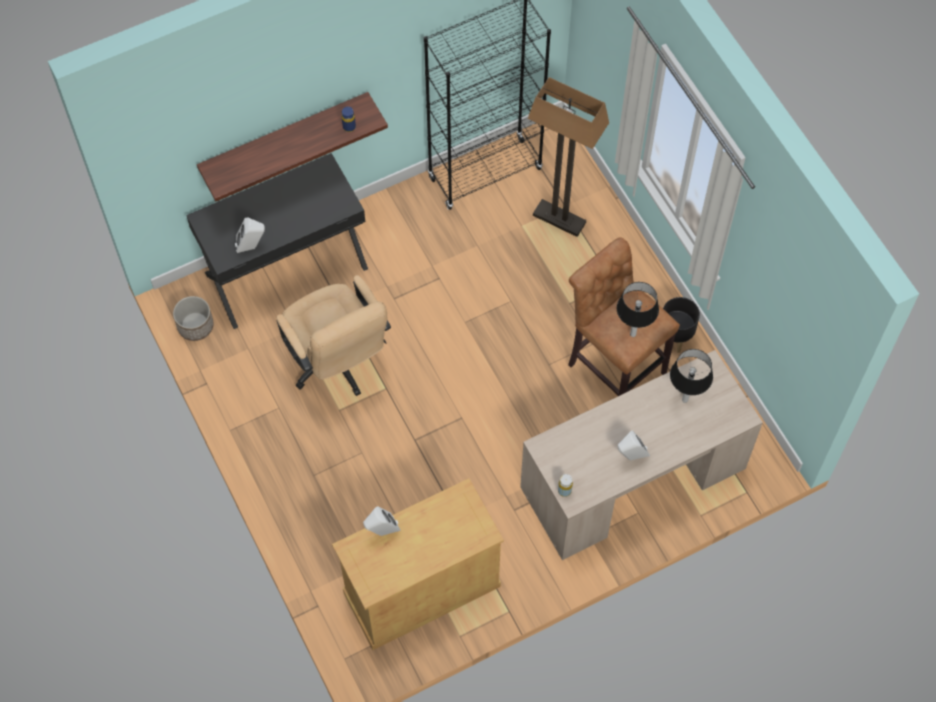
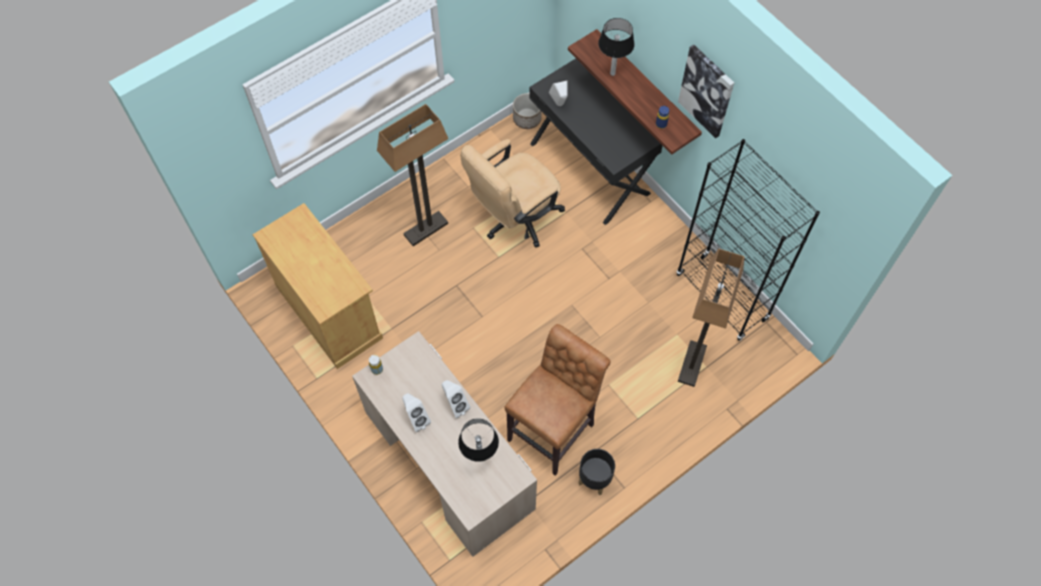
camera: 80 degrees right, 0 degrees up
(330, 464) = (426, 229): none -> floor lamp
(357, 54) = (707, 91): none -> picture
(382, 532) = (317, 235): white speaker -> white speaker (455, 405)
(633, 334) = (536, 404): table lamp -> table lamp (612, 73)

